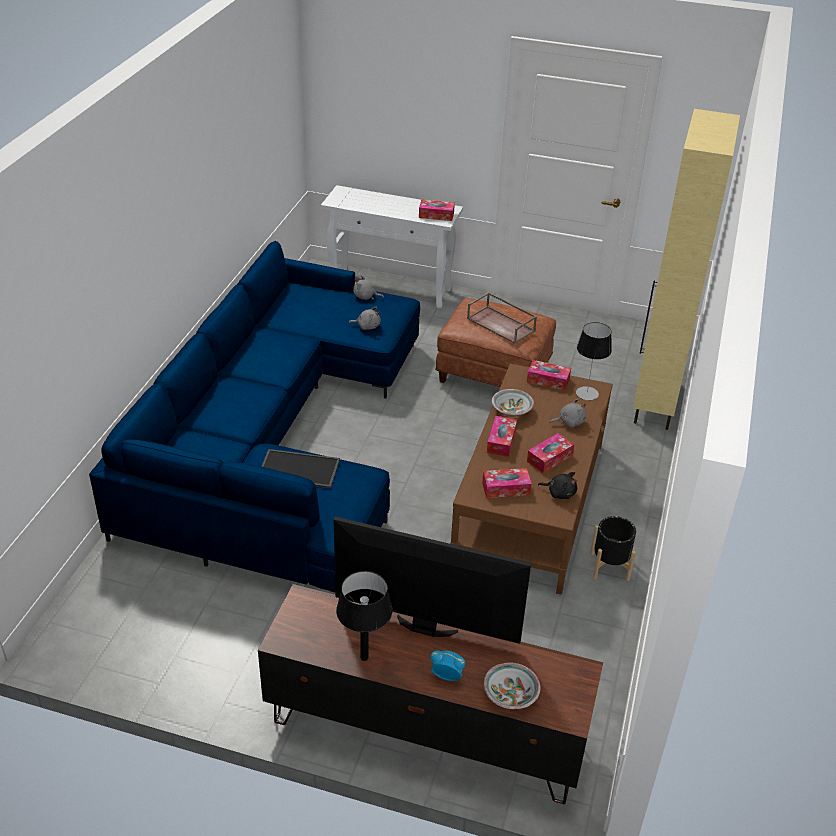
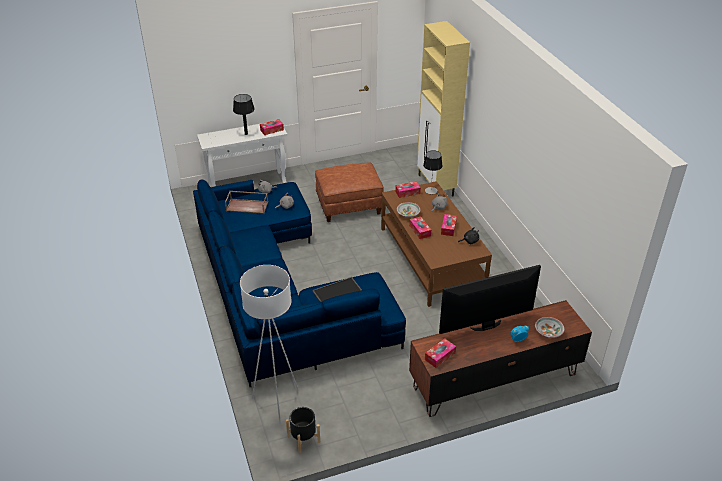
camera: 35 degrees left, 0 degrees up
(114, 580) = (277, 403): none -> white floor lamp
(364, 657) = (477, 352): black table lamp -> black table lamp (246, 134)
(502, 324) = (353, 175): brown tray -> brown tray (247, 206)
(506, 488) = (445, 251): tissue box -> tissue box (440, 356)
(609, 566) = (492, 269): black planter -> black planter (303, 439)

